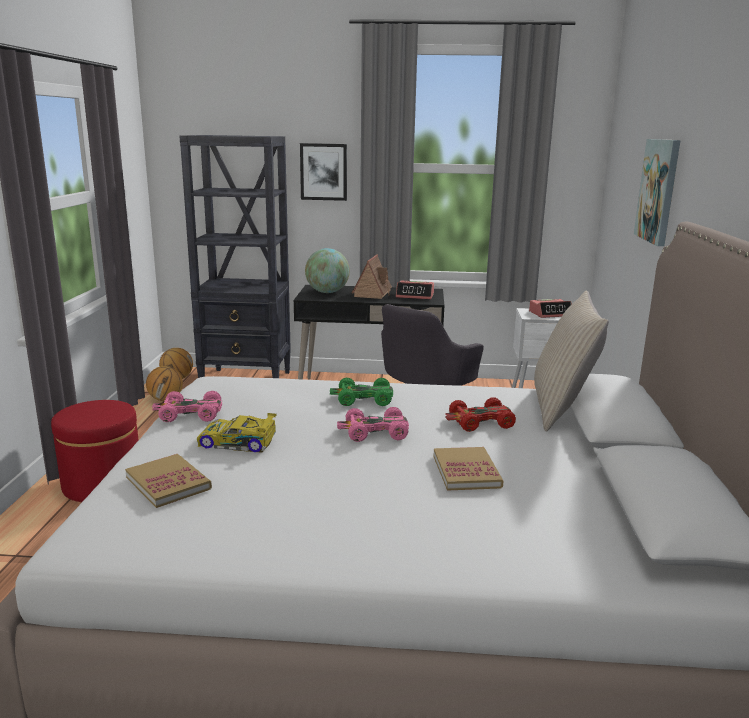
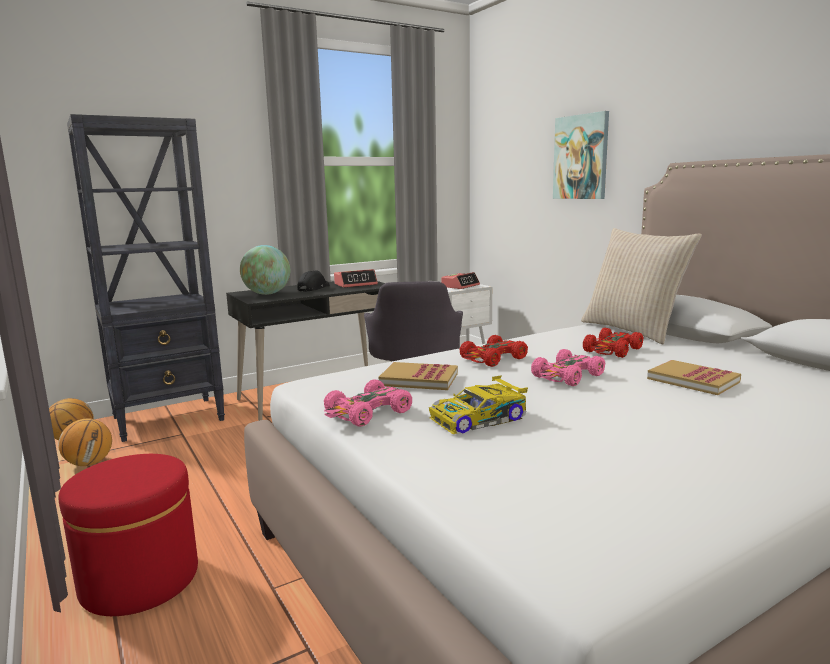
camera: 35 degrees left, 5 degrees down
(168, 483) = (513, 473): book -> book (419, 379)
(323, 172) = (225, 167): picture -> none
(363, 399) = (492, 359): green toy car -> red toy car
(372, 293) = (313, 288): toy house -> black cap

